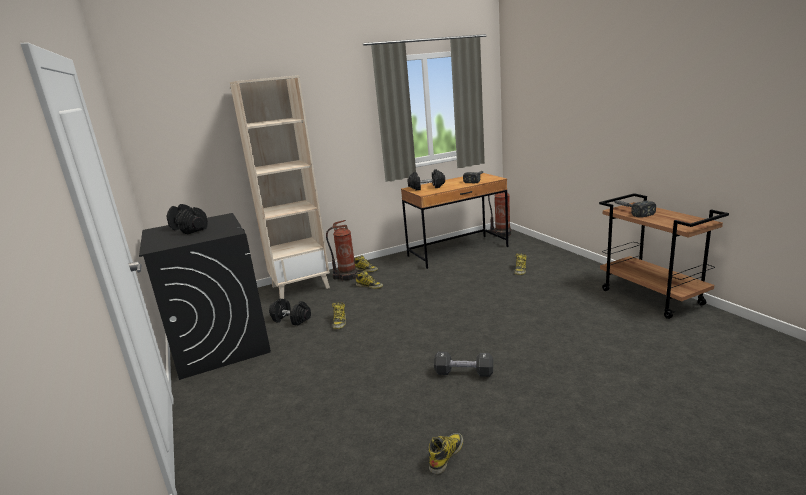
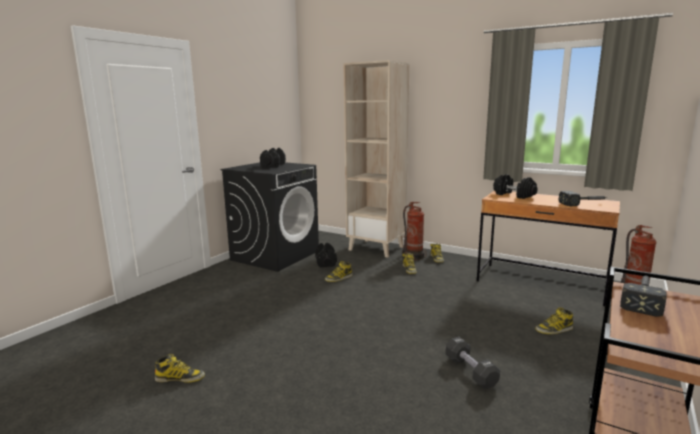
camera: 55 degrees right, 5 degrees down
(464, 373) = (302, 354): black dumbbell -> black dumbbell (470, 371)

